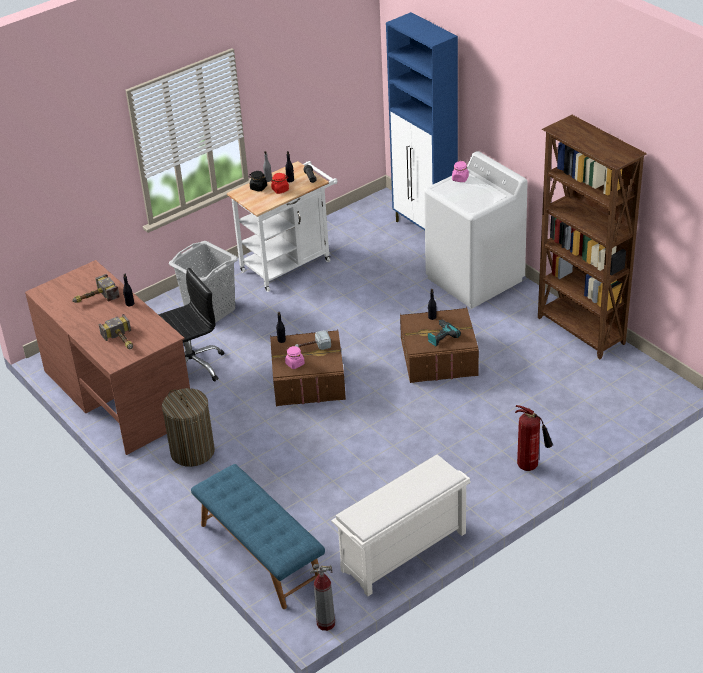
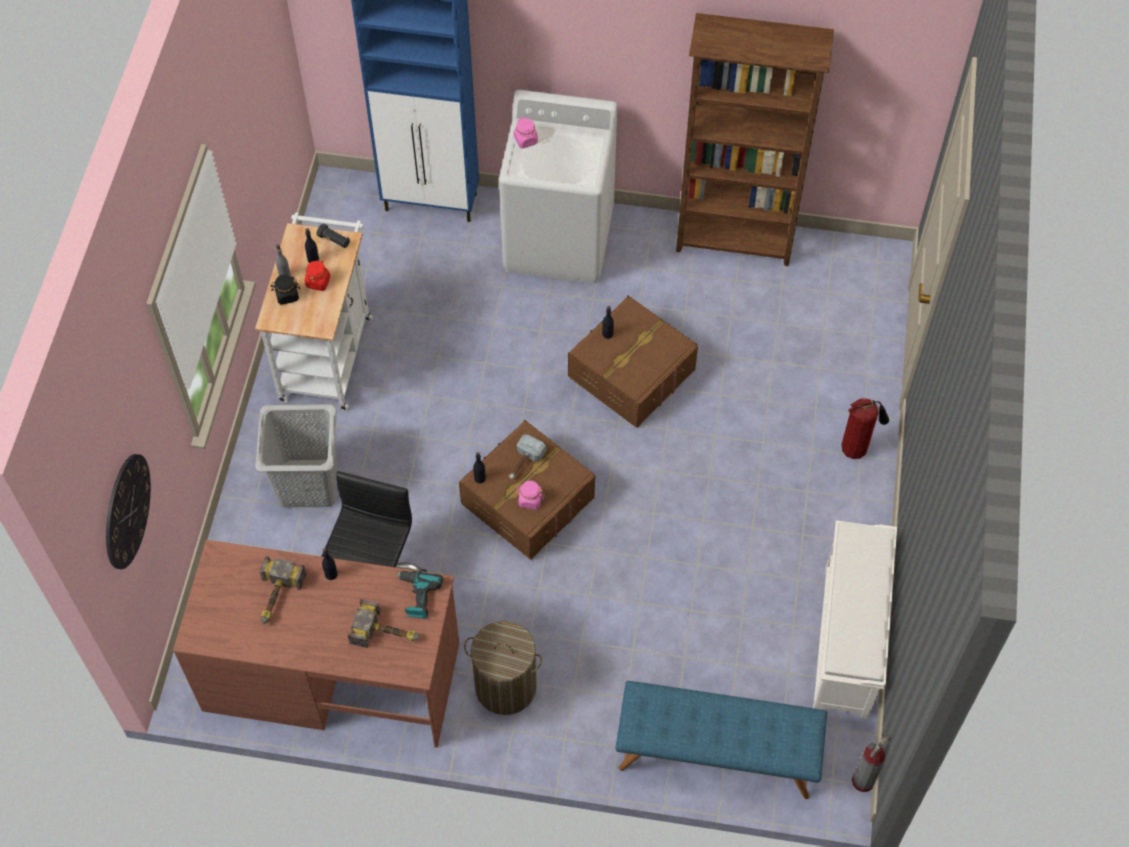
camera: 45 degrees left, 20 degrees up
(46, 194) = (127, 511): none -> wall clock
(441, 336) = (643, 354): power drill -> power drill (417, 596)

